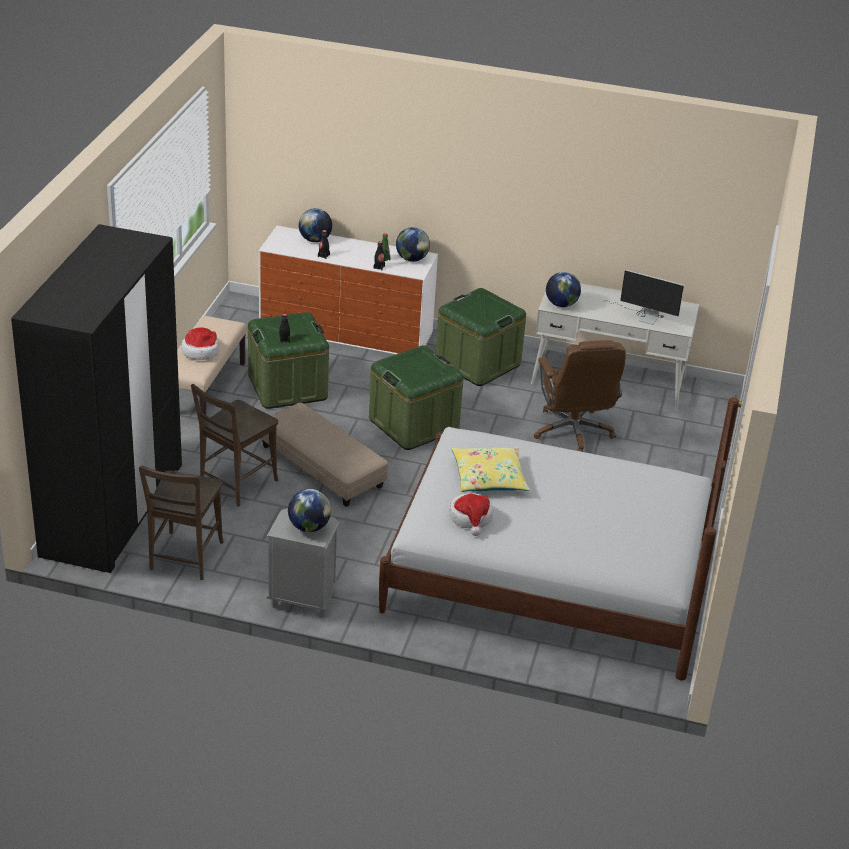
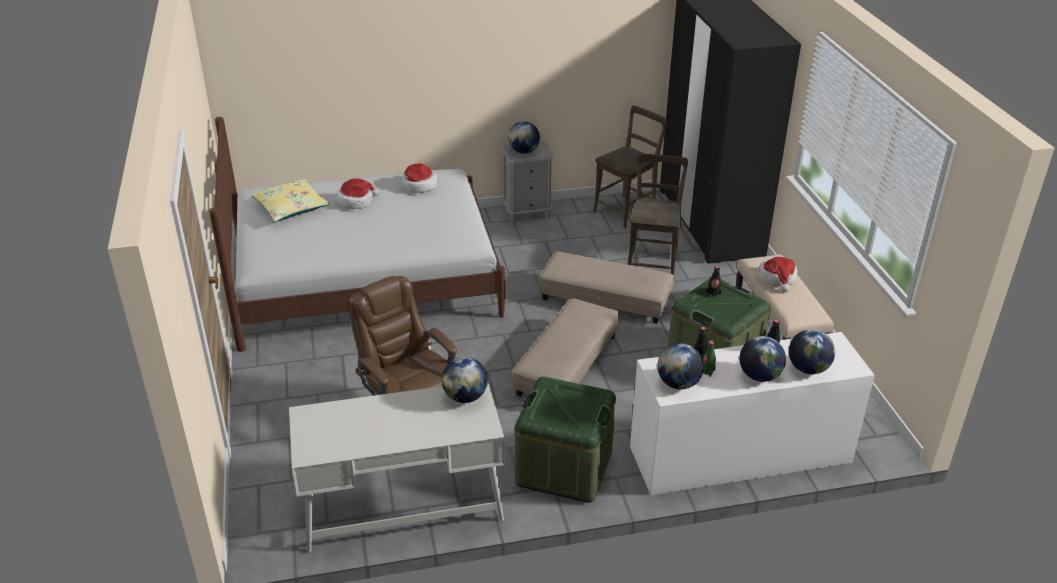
camera: 155 degrees right, 0 degrees up
(184, 558) = (626, 210): brown chair -> brown chair turned 60 degrees clockwise
(352, 246) = (759, 376): none -> globe
(413, 424) = (566, 365): green storage box -> beige ottoman
(489, 478) = (424, 214): yellow pillow -> yellow pillow (291, 207)
(554, 520) = (356, 201): none -> hat
(643, 316) = (358, 416): monitor -> none

